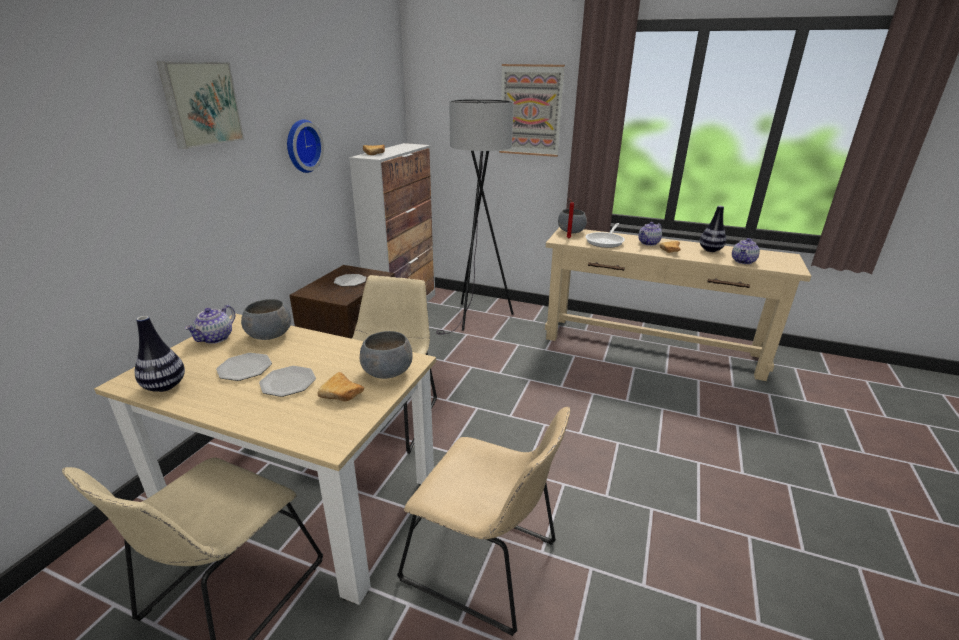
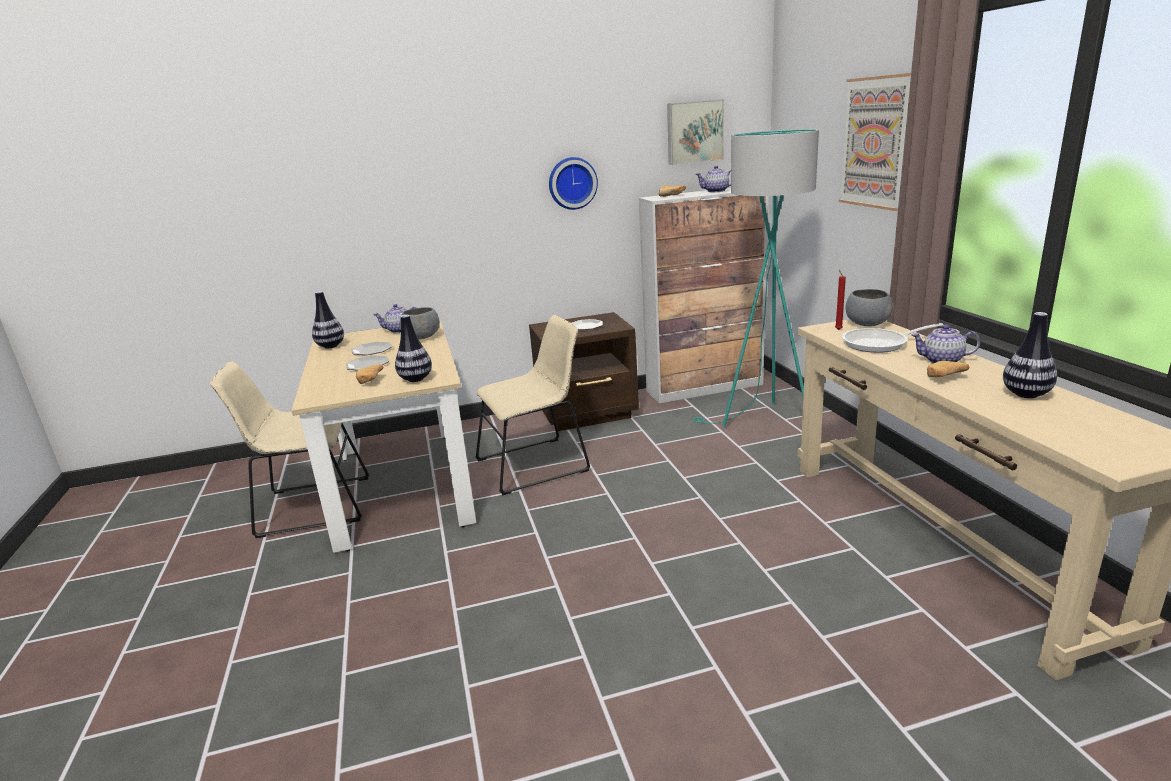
camera: 55 degrees right, 5 degrees down
(200, 104) = (457, 145): picture -> picture (694, 132)
(387, 372) = (416, 379): grey bowl -> vase
(477, 318) = (762, 421): grey floor lamp -> turquoise floor lamp
(486, 564) = (415, 587): beige chair -> none
(743, 261) = (1037, 422): teapot -> teapot (716, 191)

